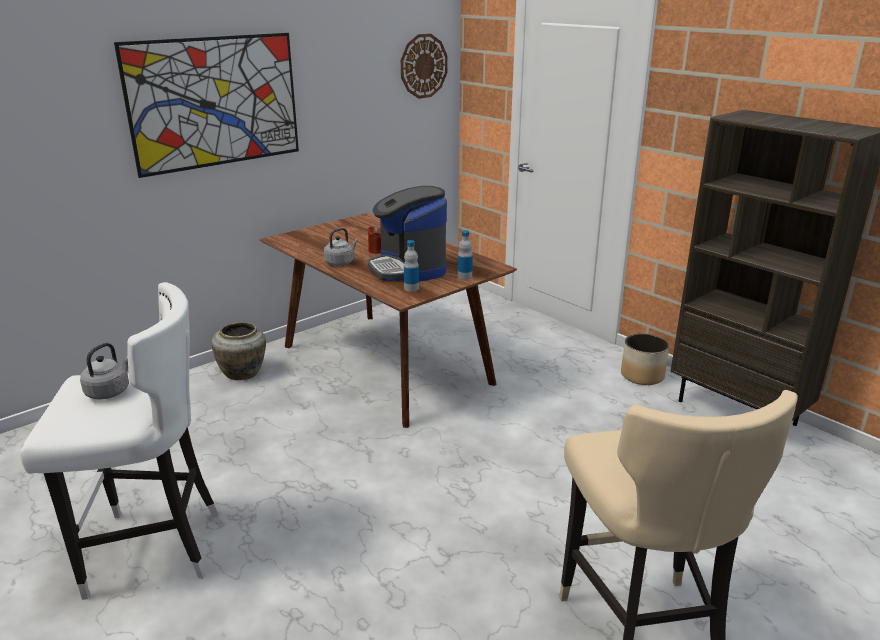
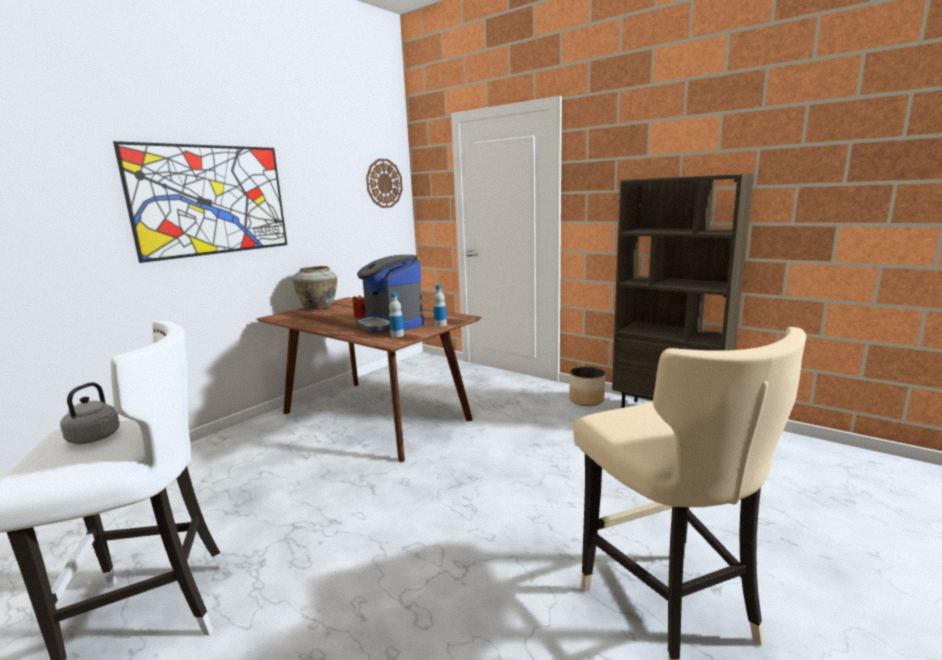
camera: 10 degrees left, 10 degrees down
(243, 373) = (246, 438): beige vase -> beige vase (319, 307)
(340, 262) = (331, 325): grey kettle -> none

